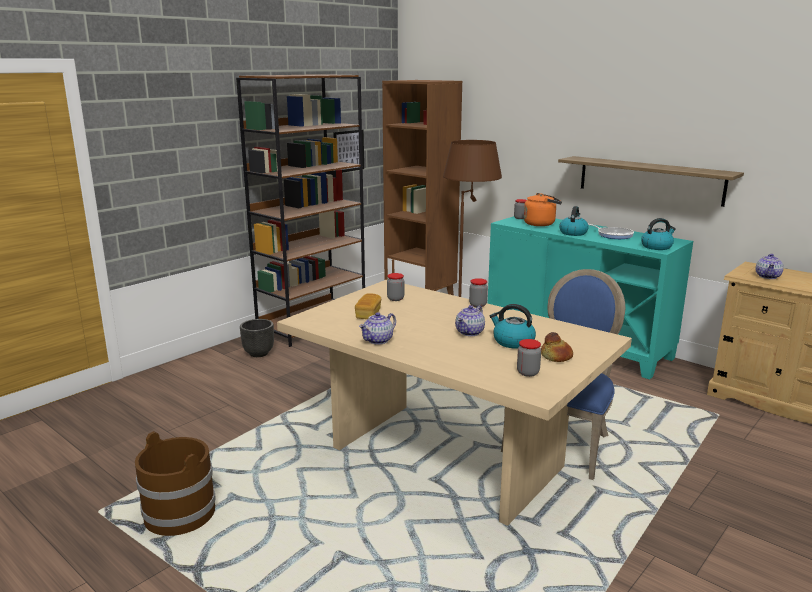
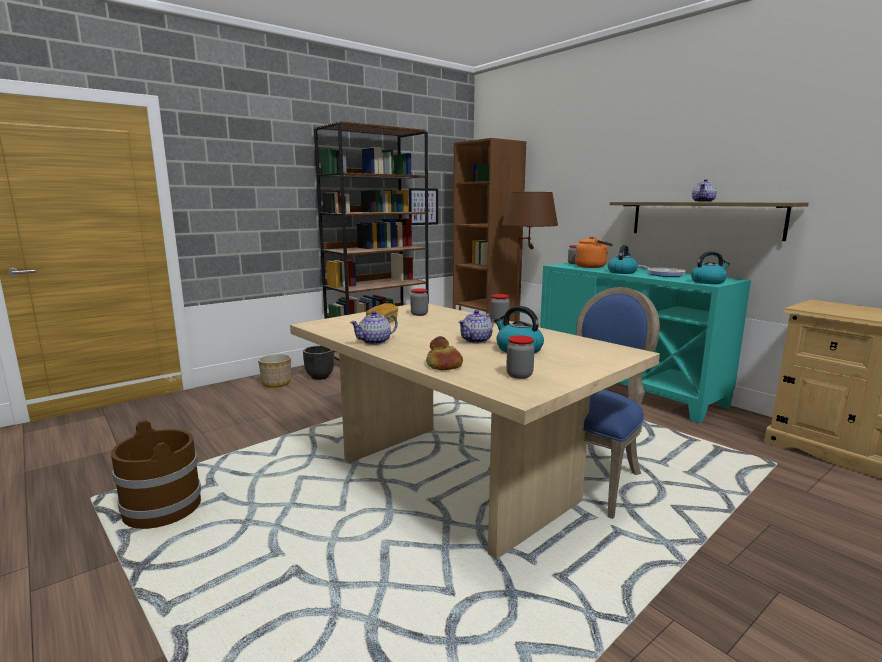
camera: 10 degrees right, 5 degrees down
(215, 365) = (277, 383): none -> planter
(556, 356) = (561, 363): bread -> bread (444, 365)
(768, 276) = (837, 310): teapot -> teapot (703, 201)

